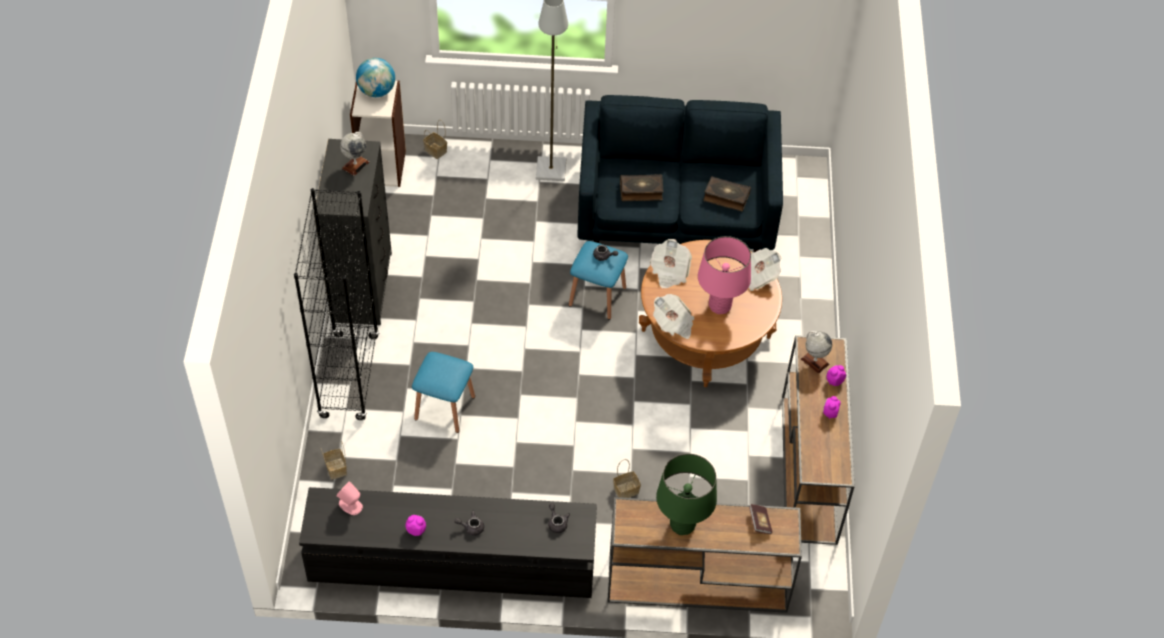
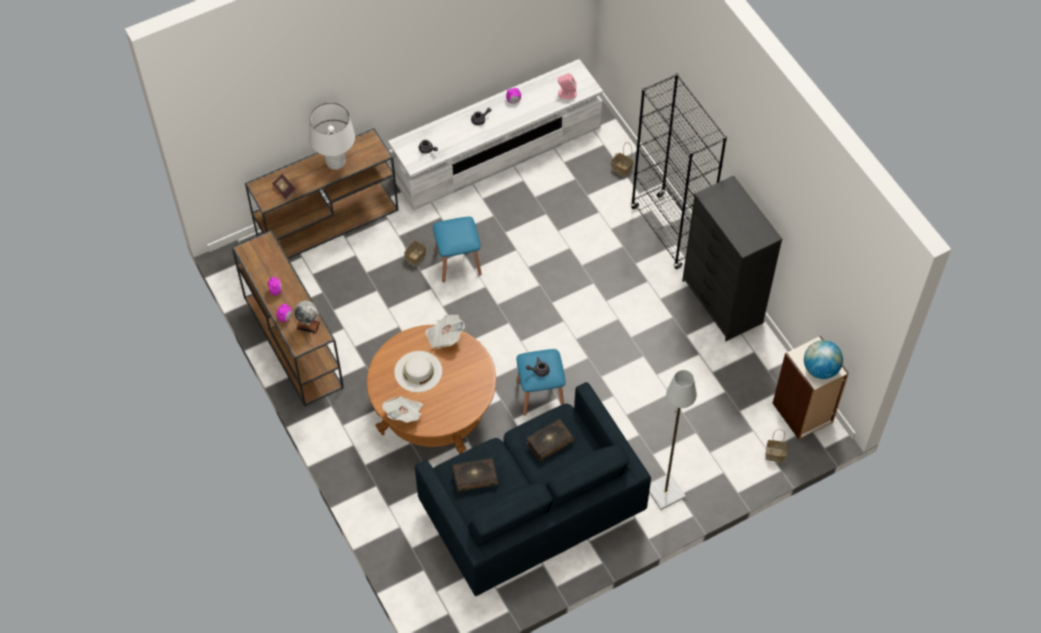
camera: 150 degrees right, 5 degrees up
(355, 165) = (741, 228): globe -> none
(445, 407) = (584, 246): blue stool -> blue stool (458, 262)
(452, 563) = (497, 153): black tv stand -> white tv stand
(669, 272) = (476, 380): newspaper -> none
(682, 525) = (336, 162): green table lamp -> white table lamp
(719, 306) = (418, 371): pink table lamp -> white hat

